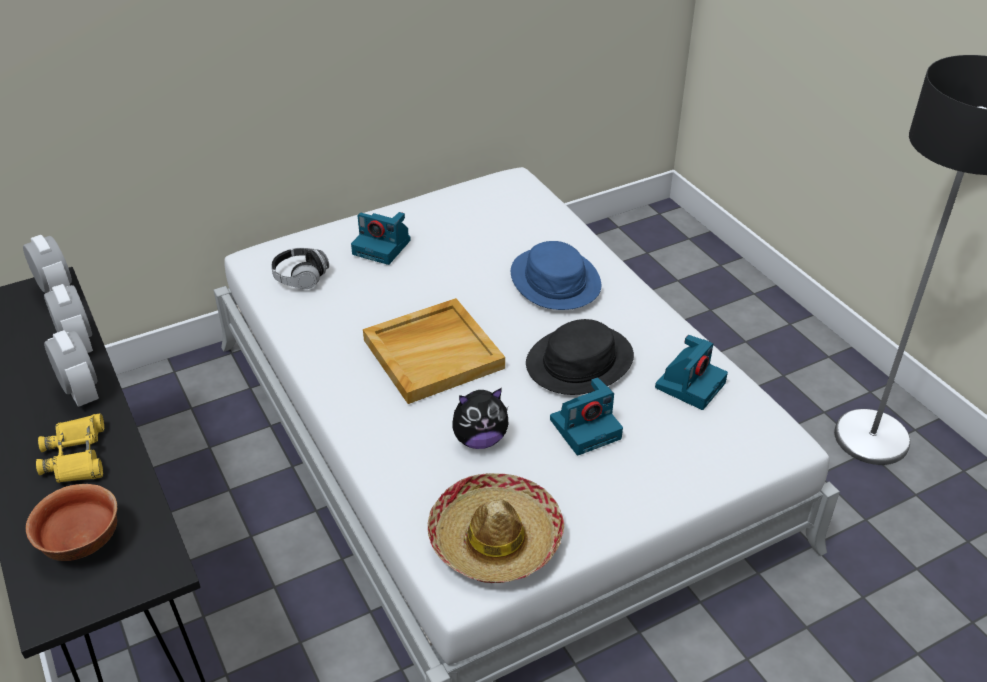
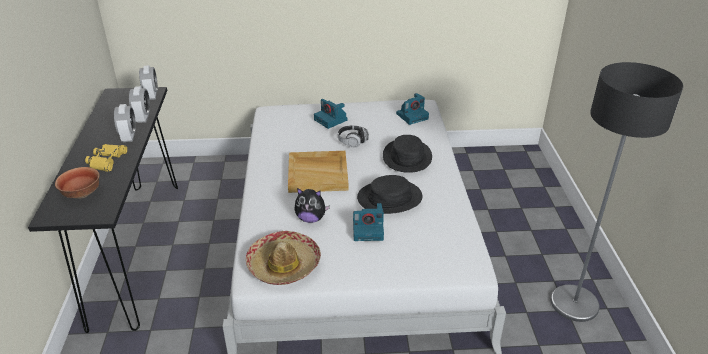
camera: 25 degrees right, 5 degrees down
(300, 277) = (282, 124): headphones -> headphones (352, 141)
(555, 280) = (407, 157): blue hat -> black hat
(690, 384) = (442, 226): camera -> camera (412, 116)

